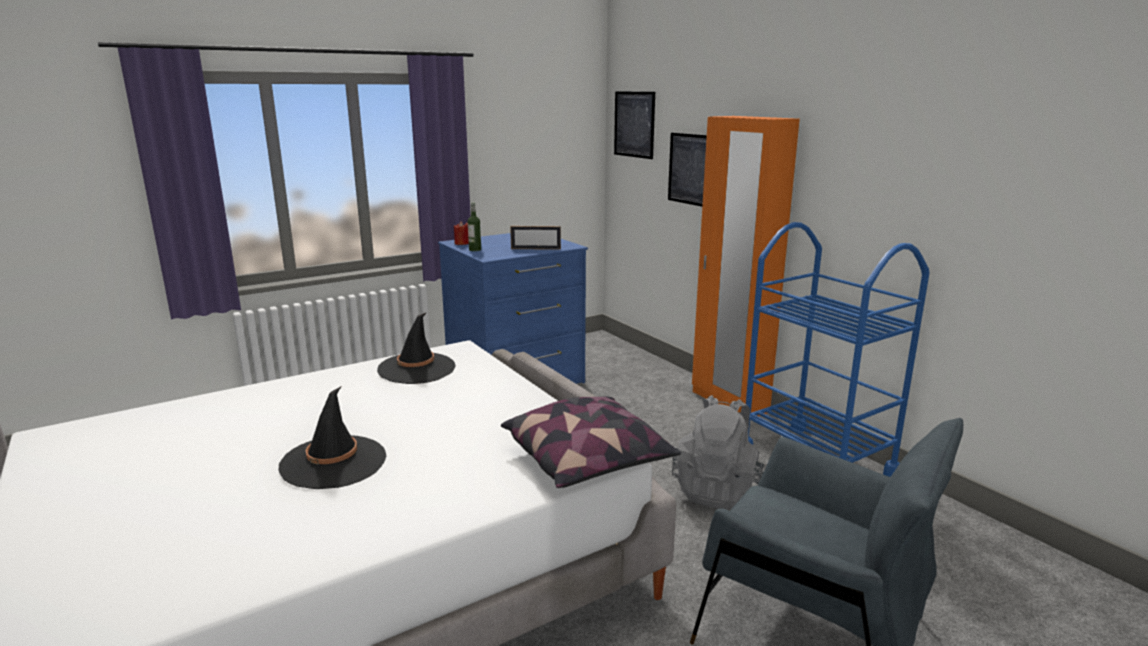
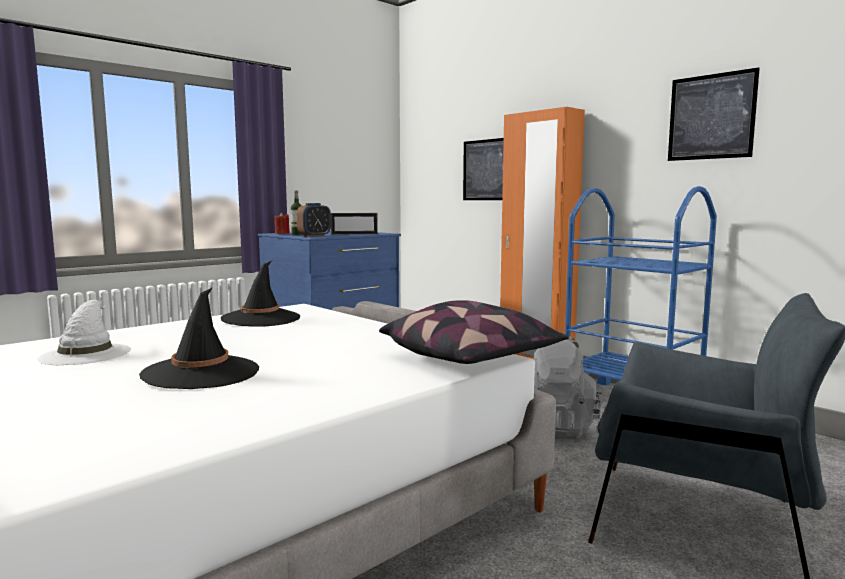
camera: 10 degrees left, 10 degrees down
(245, 420) = (86, 353): none -> white hat
(491, 254) = (314, 236): none -> alarm clock
(634, 124) = (428, 141): picture -> picture (711, 117)

